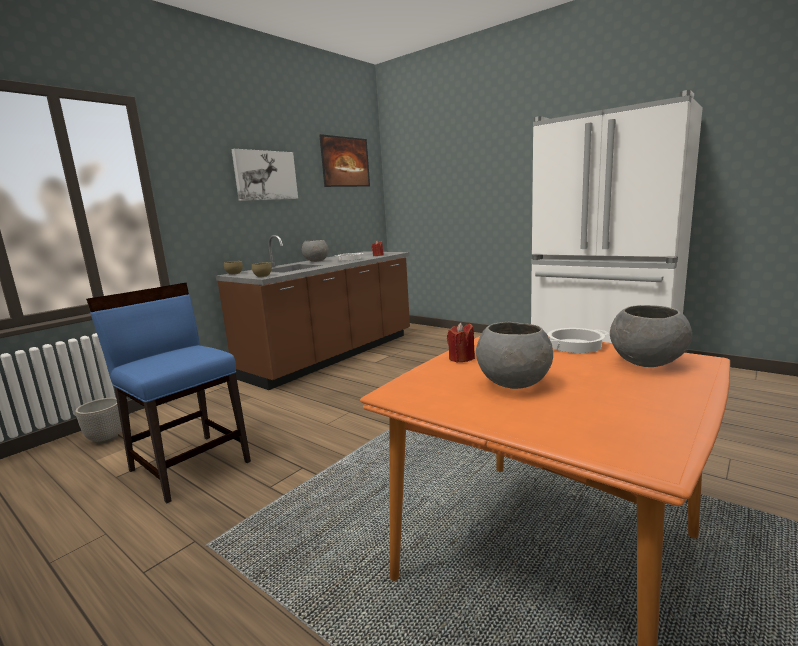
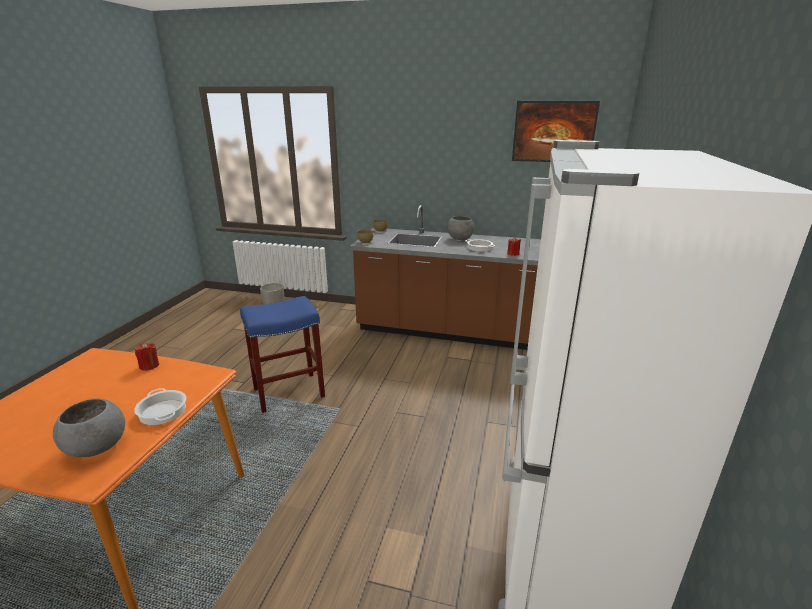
camera: 65 degrees right, 10 degrees up
(190, 465) = (246, 343): blue chair -> none
(265, 175) = (437, 146): picture -> none
(358, 437) = (289, 391): none -> blue stool
(513, 384) = (84, 391): grey bowl -> none

